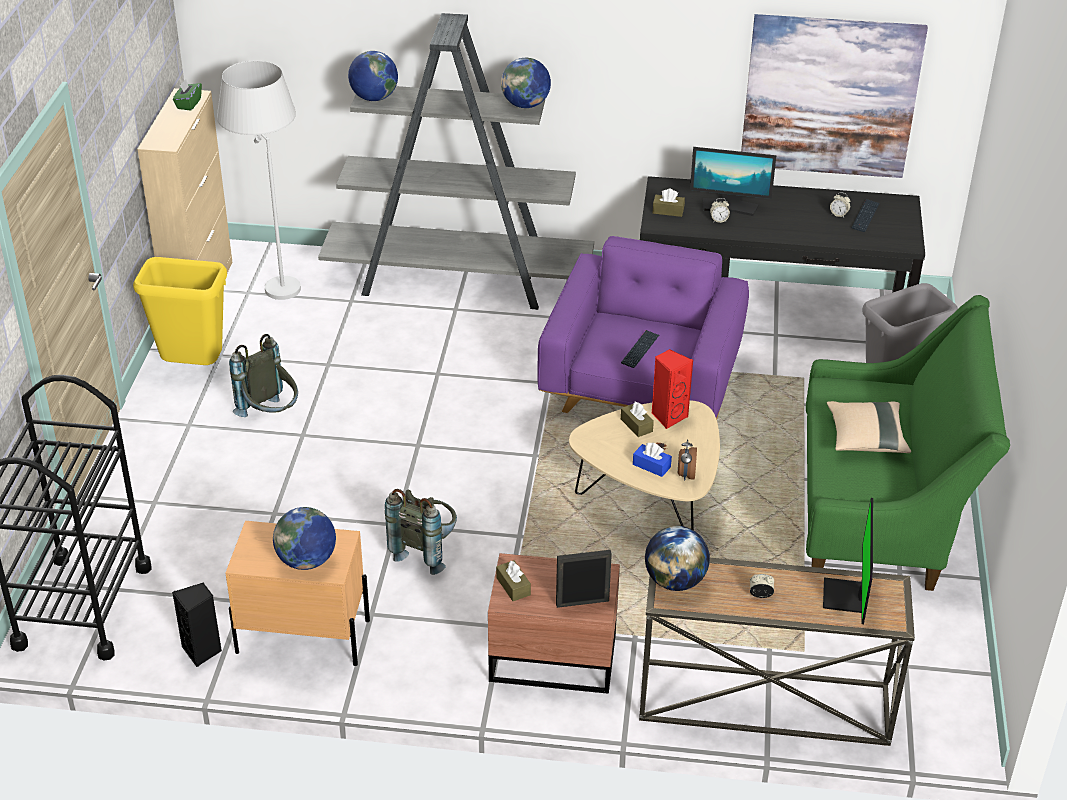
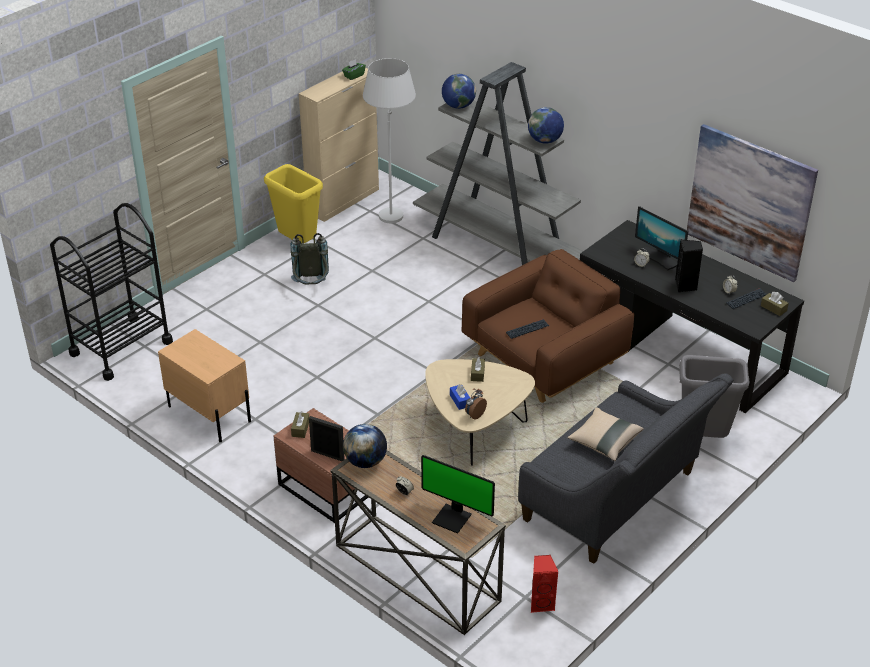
camera: 35 degrees right, 0 degrees up
(202, 651) = (154, 398): black speaker -> black speaker (686, 286)
(306, 561) = (202, 363): globe -> none
(425, 550) = (318, 398): grey backpack -> none
(641, 385) = (544, 359): purple armchair -> brown armchair
(668, 211) = (614, 246): brown tissue box -> brown tissue box (773, 308)
(668, 416) = (503, 376): red speaker -> red speaker (541, 603)
(847, 597) = (453, 518): monitor -> monitor turned 105 degrees counterclockwise
(882, 509) = (617, 501): green sofa -> grey sofa

